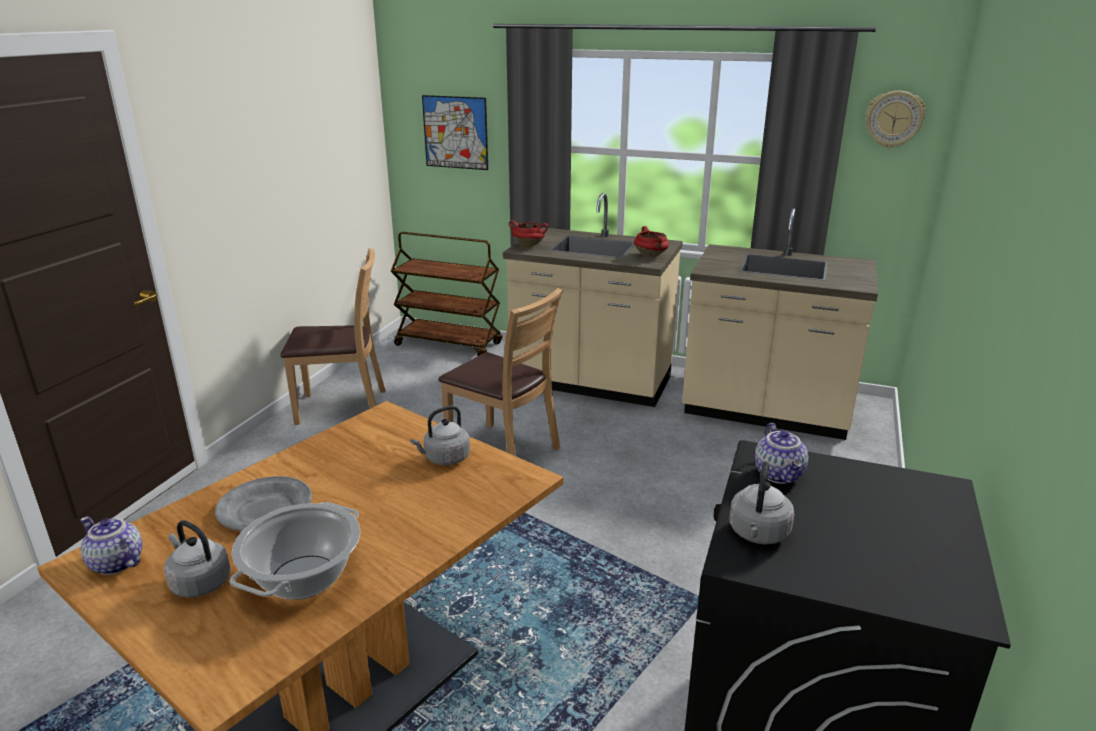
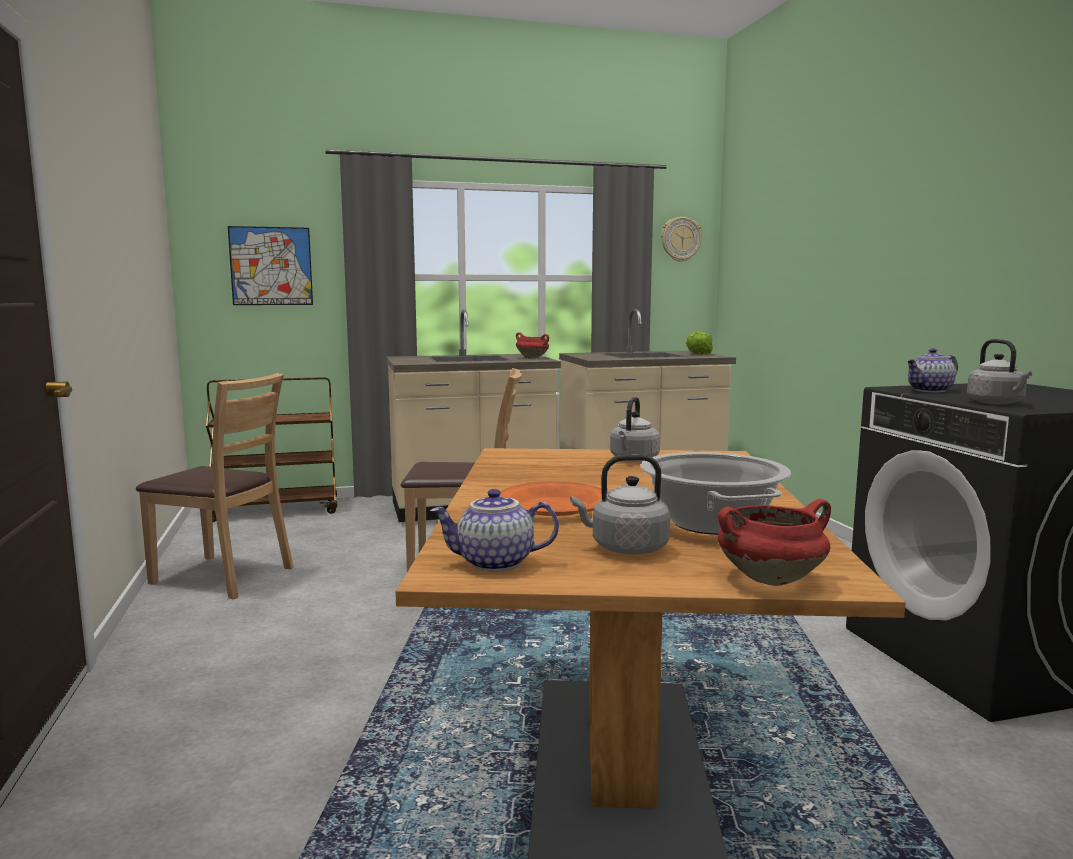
camera: 35 degrees left, 15 degrees down
(266, 508) = (554, 506): grey plate -> orange plate
(343, 407) = (223, 576): brown chair -> brown chair turned 60 degrees clockwise
(529, 246) = (409, 361): red cooking pot -> red cooking pot (771, 579)
(780, 475) = (930, 390): teapot -> teapot turned 105 degrees clockwise
(857, 273) = (698, 353): none -> lettuce

